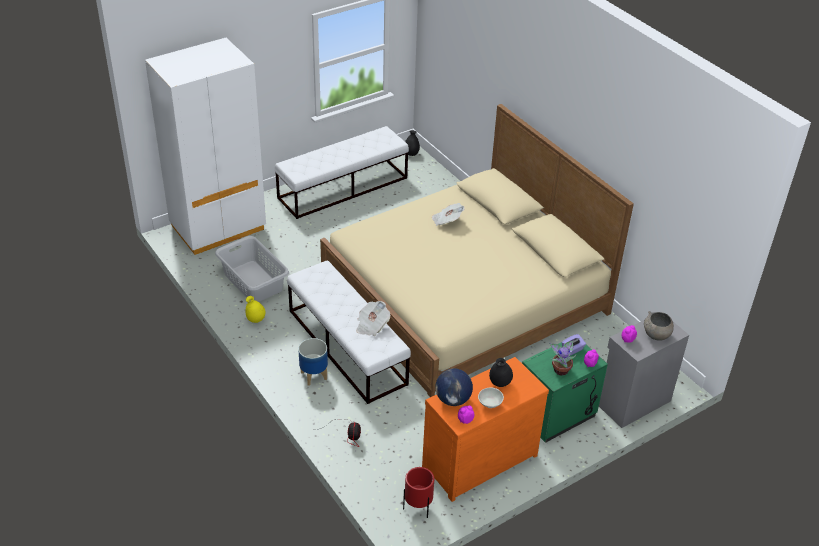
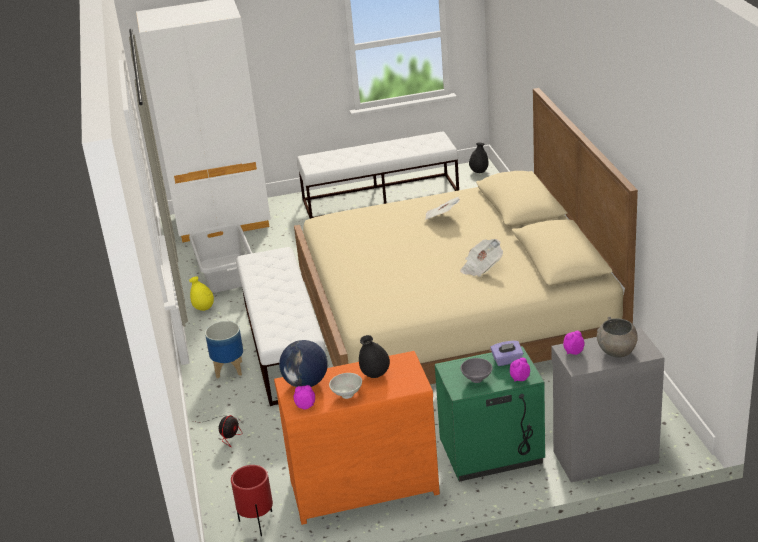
camera: 25 degrees right, 10 degrees down
(371, 325) = (293, 313): newspaper -> newspaper (481, 268)
(560, 369) = (477, 379): potted plant -> grey bowl

